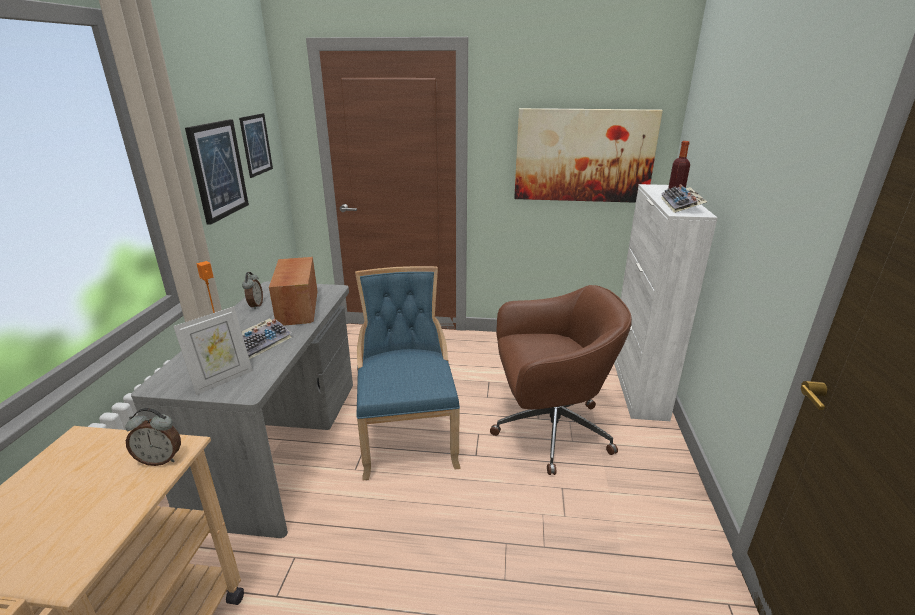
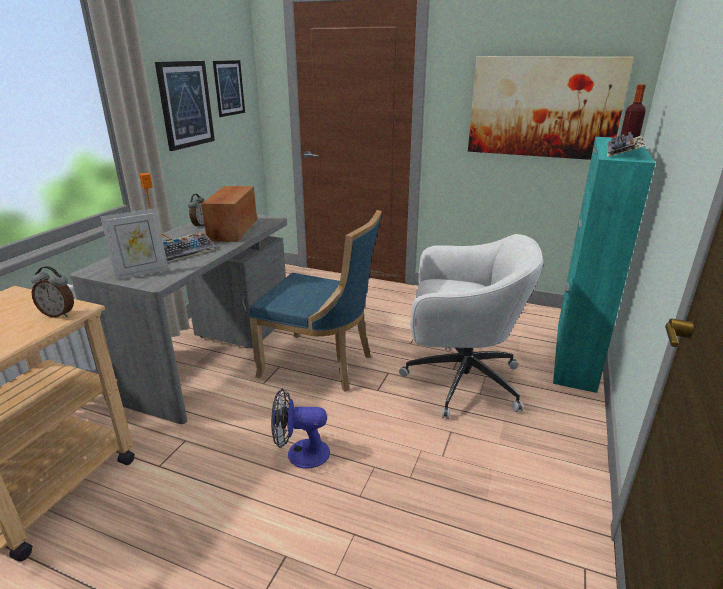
camera: 15 degrees right, 0 degrees up
(408, 436) = (321, 365): blue chair -> blue chair turned 105 degrees clockwise
(427, 545) = (300, 453): none -> fan
(548, 431) = (459, 381): brown office chair -> white office chair
(637, 385) = (575, 355): white cabinet -> turquoise cabinet

